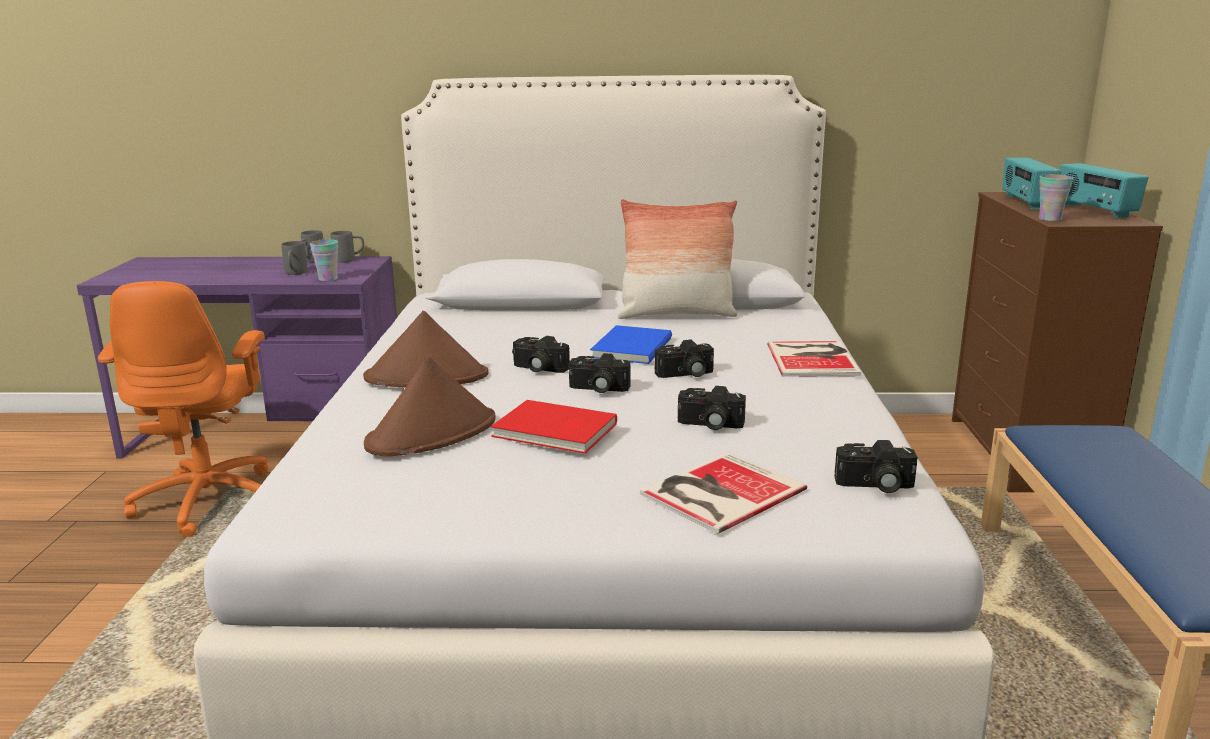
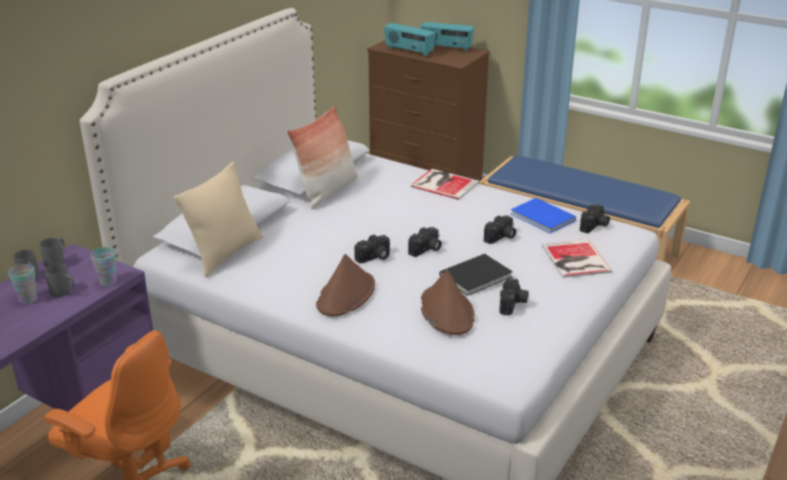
camera: 60 degrees left, 10 degrees up
(464, 312) = (225, 253): none -> beige pillow
(555, 431) = (477, 277): red book -> black book
(629, 348) = (370, 222): blue book -> blue book (542, 218)
(685, 374) = (430, 221): camera -> camera (513, 304)
(1050, 219) = (450, 62): cup -> cup (28, 299)

